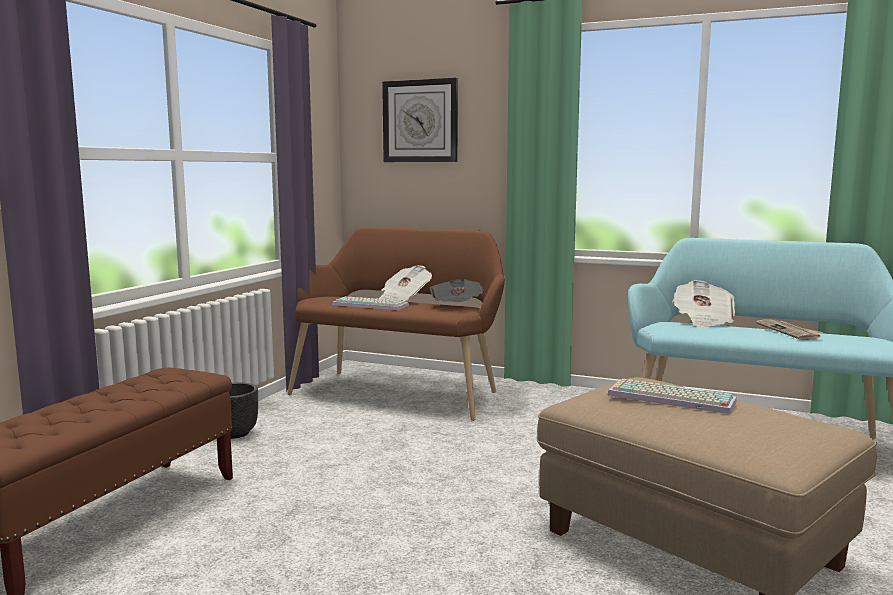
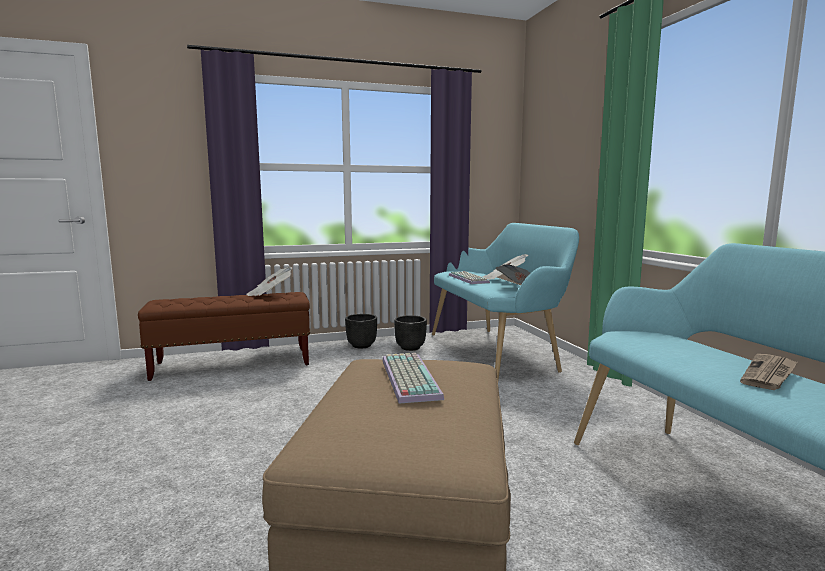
camera: 50 degrees right, 0 degrees up
(301, 416) = (410, 347): none -> black planter
(400, 391) = (497, 352): brown bench -> turquoise bench
(420, 121) = (560, 135): wall clock -> none
(703, 321) = (696, 340): newspaper -> newspaper (270, 294)

